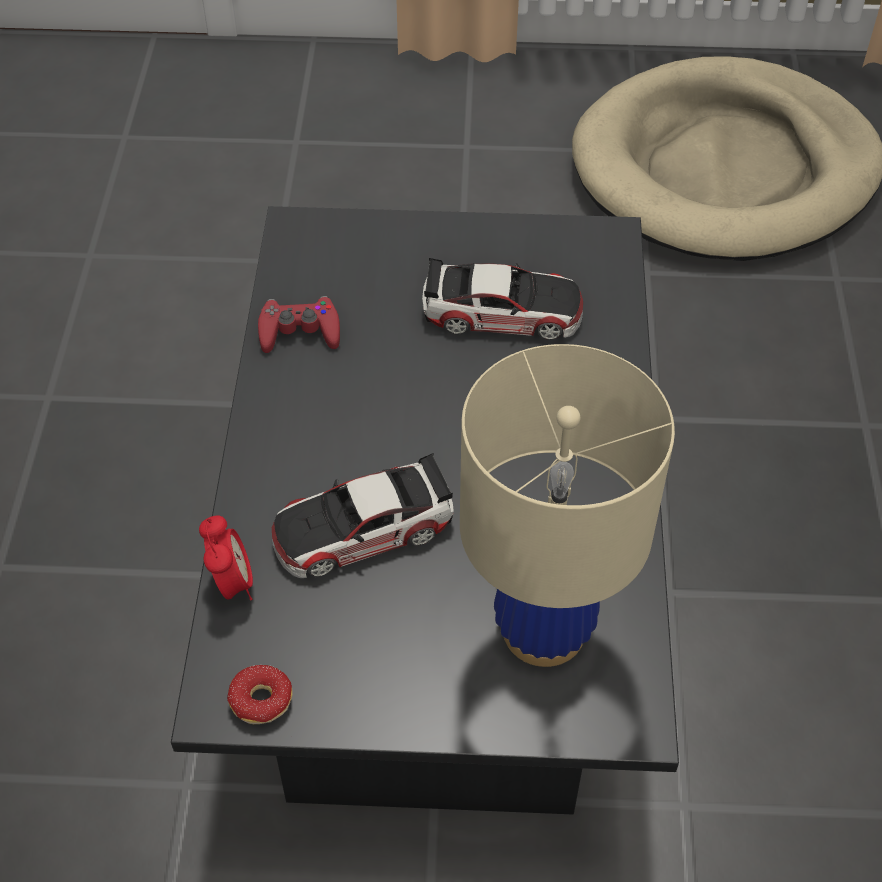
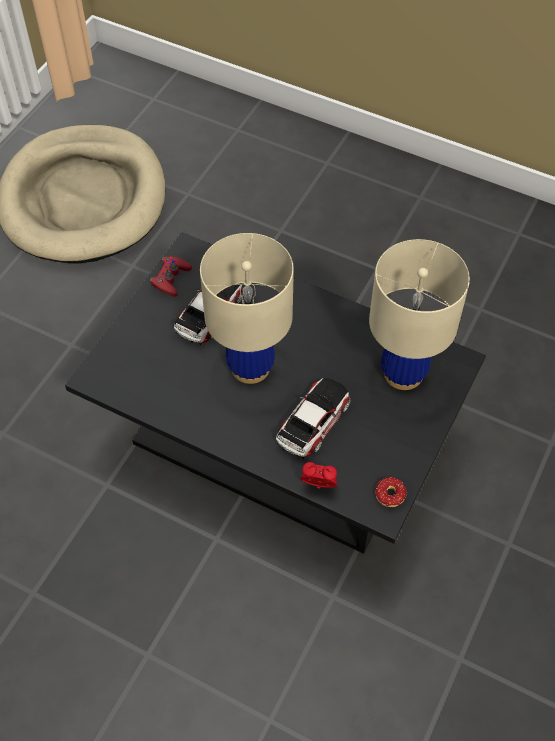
camera: 65 degrees left, 5 degrees up
(299, 331) = (171, 403): red game controller -> red game controller (170, 279)
(362, 528) = (313, 421): toy car -> toy car turned 150 degrees counterclockwise
(425, 402) = (251, 367): none -> beige table lamp

